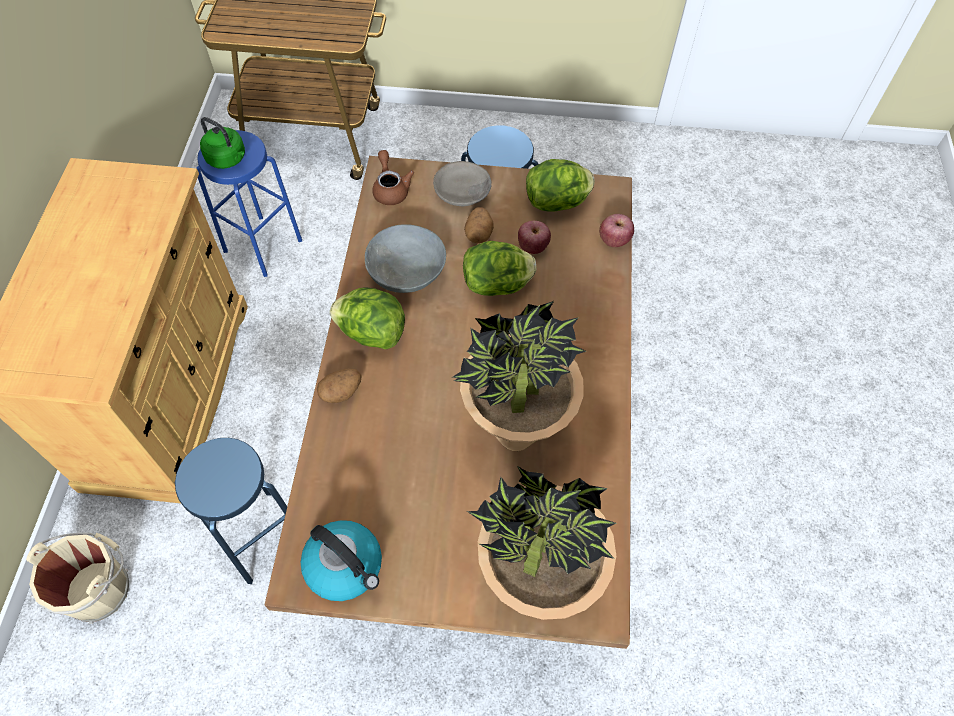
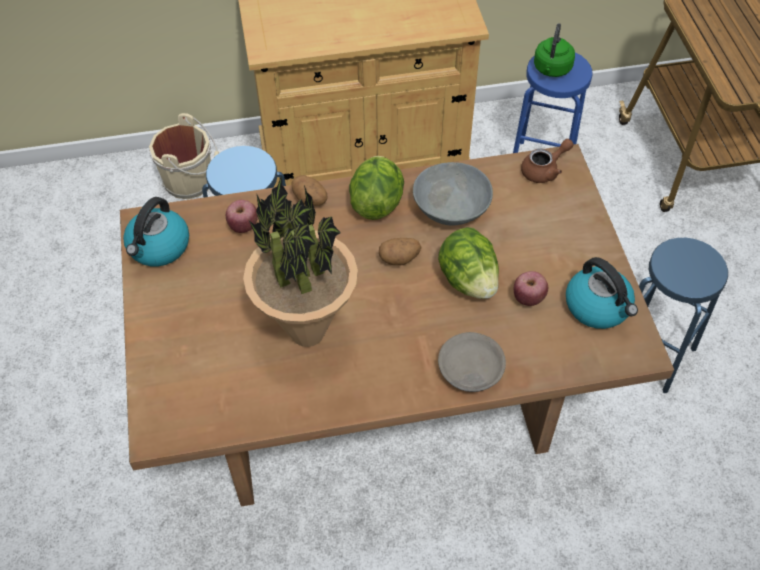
camera: 75 degrees right, 5 degrees down
(463, 192) = (570, 225): grey bowl -> grey bowl (470, 369)
(479, 233) = (523, 251): potato -> potato (399, 258)
(535, 584) = (169, 379): potted plant -> none
(557, 202) = (598, 307): lettuce -> kettle
(614, 240) = (572, 368): apple -> apple (243, 226)

